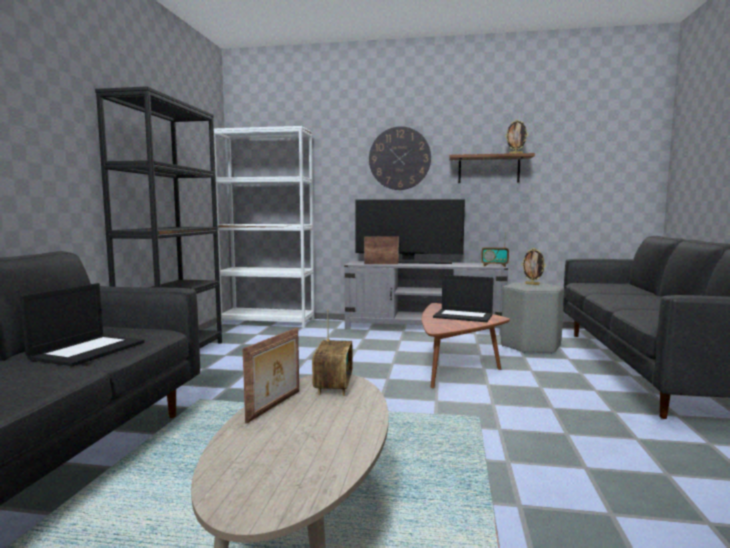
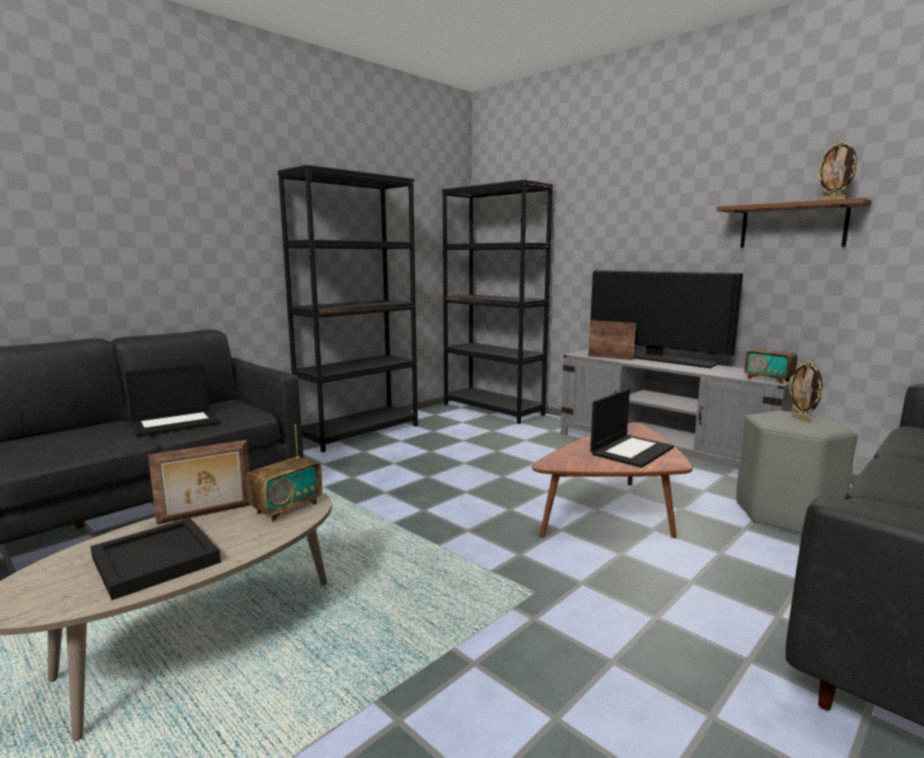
camera: 35 degrees right, 5 degrees up
(268, 322) = (493, 409): white bookcase -> black bookcase
(316, 440) = (158, 560): none -> black tray
(399, 158) = (658, 213): wall clock -> none
(464, 316) = (631, 450): laptop -> laptop turned 105 degrees counterclockwise

